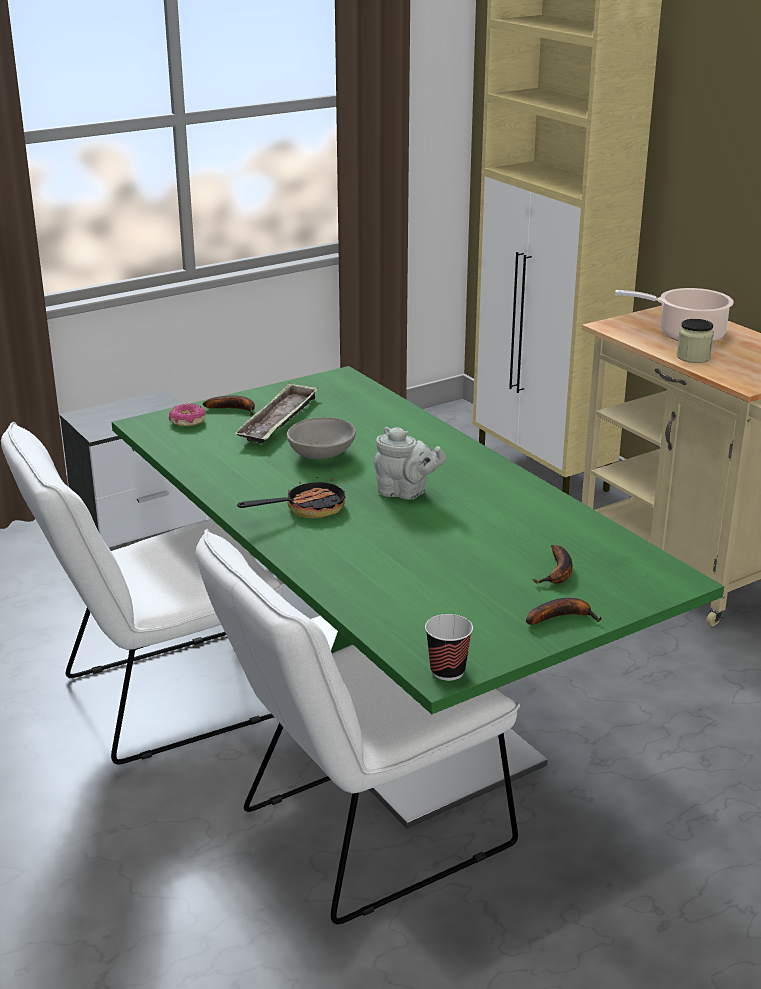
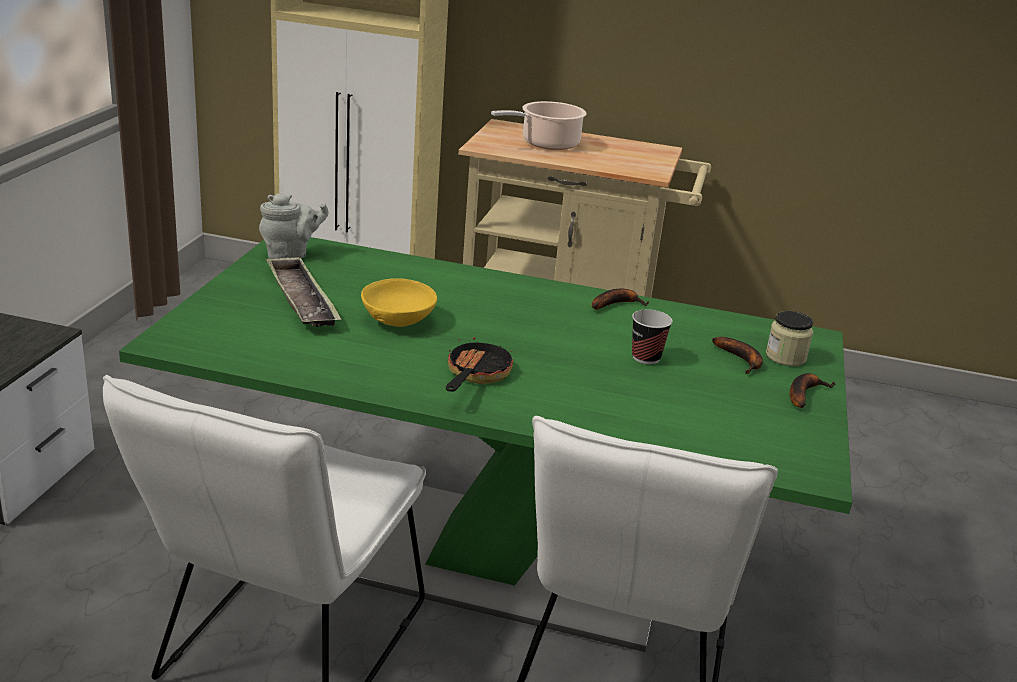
camera: 45 degrees left, 0 degrees up
(187, 421) = (208, 326): donut -> none
(234, 409) = (237, 300): banana -> banana (616, 304)
(322, 454) = (399, 320): grey bowl -> yellow bowl
(405, 493) = (527, 332): grey teapot -> grey teapot (291, 254)
(447, 671) = (817, 471): cup -> cup (646, 357)
(693, 357) = (582, 160): jar -> jar (785, 357)

